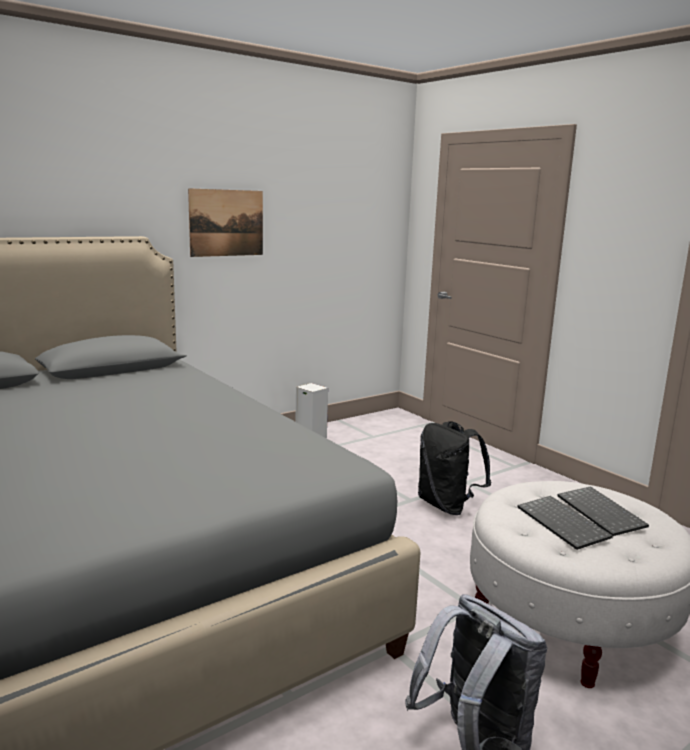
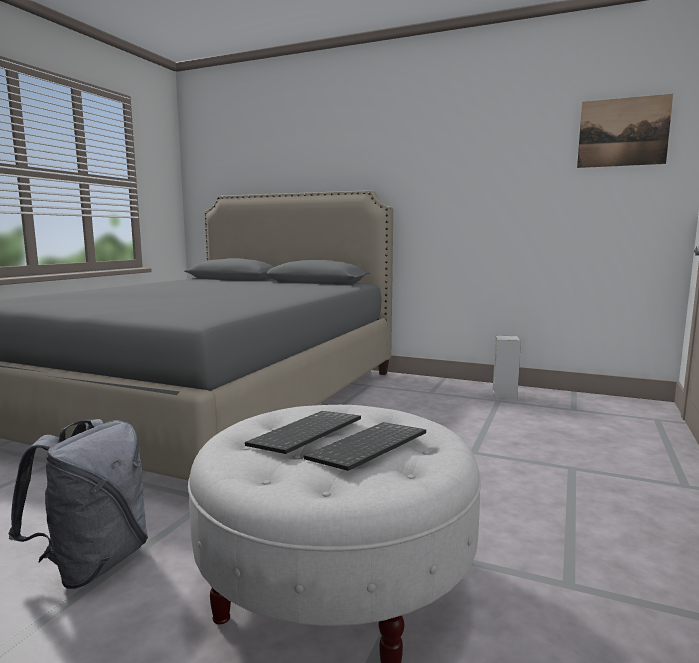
camera: 60 degrees right, 5 degrees down
(226, 223) = (450, 178): picture -> picture (623, 132)
(447, 506) = (495, 470): black backpack -> none

